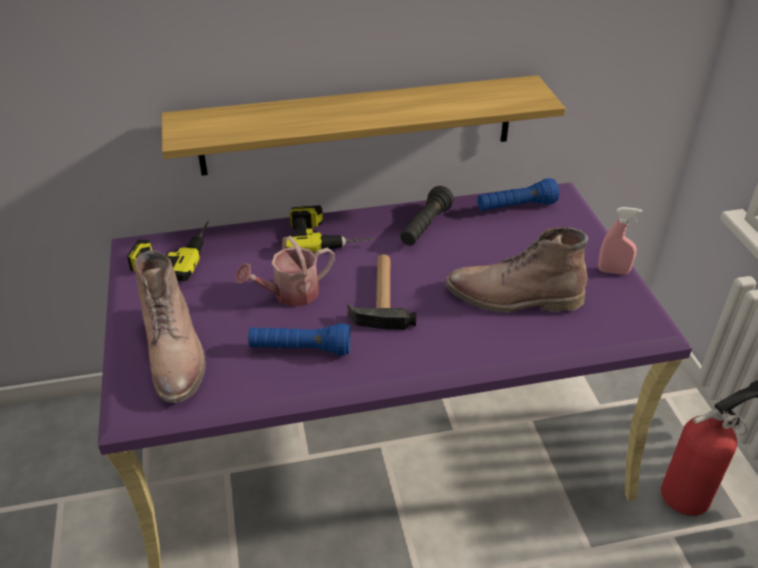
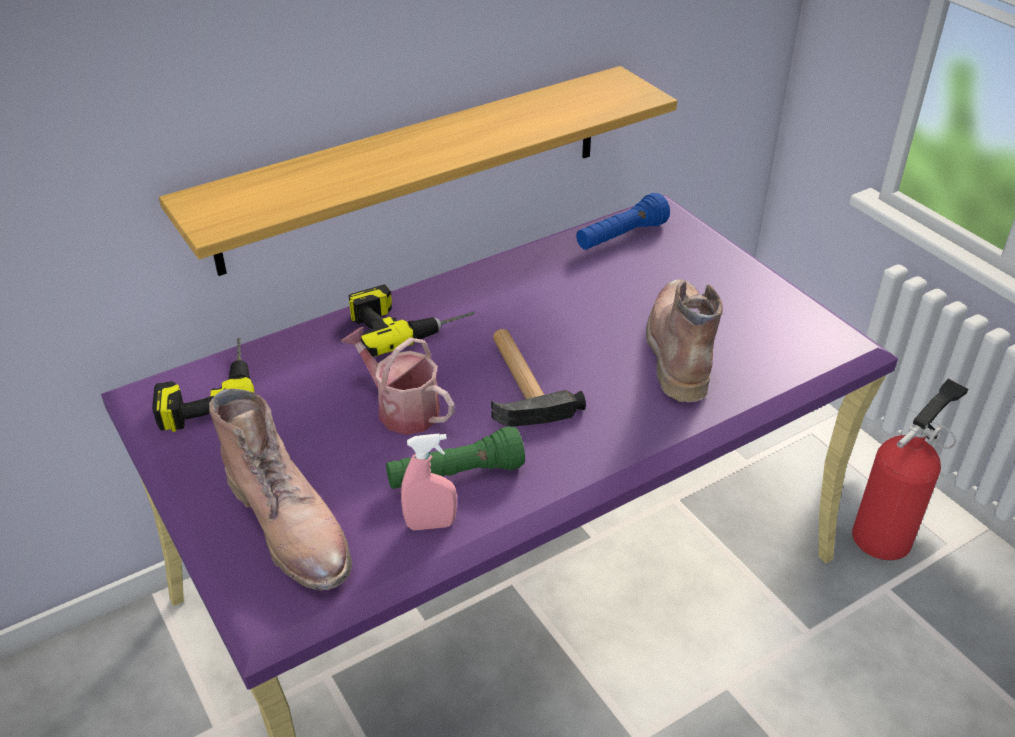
camera: 20 degrees left, 0 degrees up
(290, 294) = (401, 409): watering can -> watering can turned 90 degrees clockwise
(300, 349) = (455, 476): blue flashlight -> green flashlight
(425, 227) = (526, 284): black flashlight -> none
(512, 298) = (677, 347): brown boot -> brown boot turned 105 degrees clockwise
(613, 271) = (772, 290): pink spray bottle -> pink spray bottle (430, 524)

